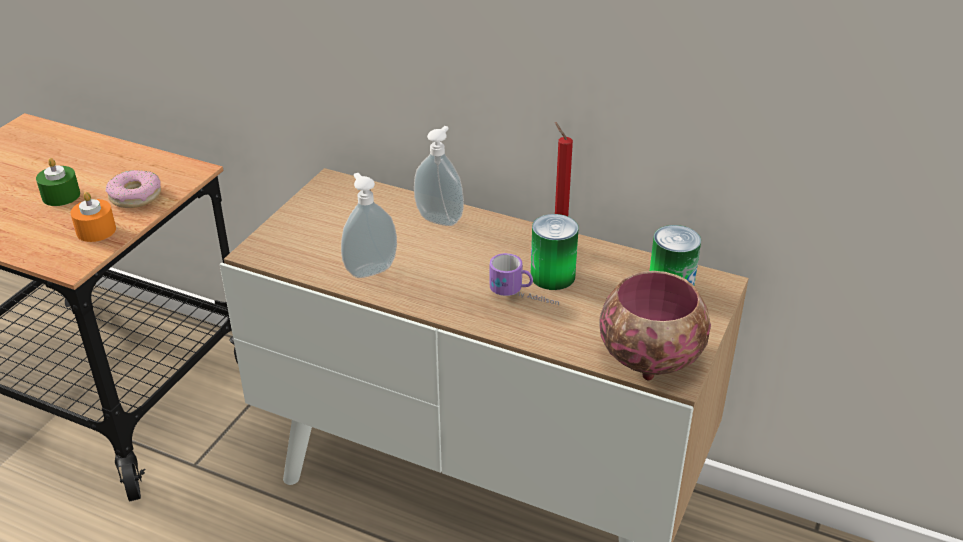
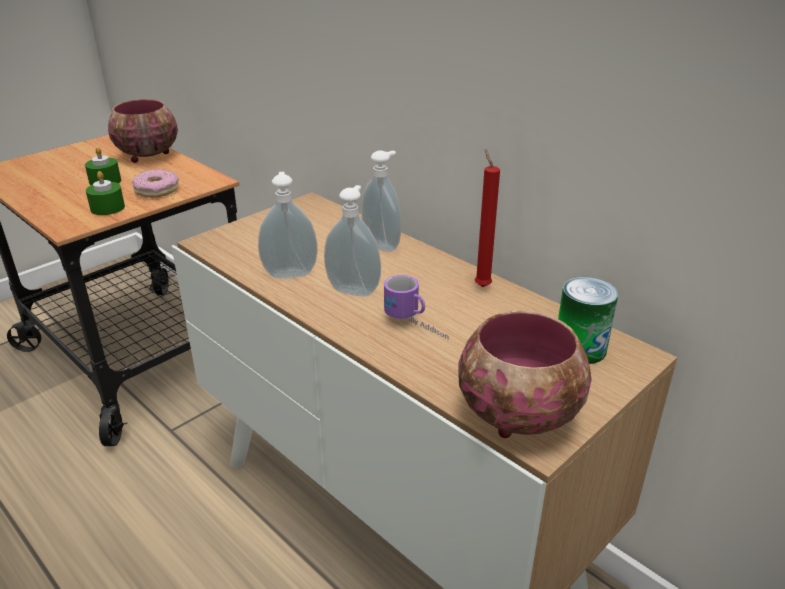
camera: 20 degrees right, 5 degrees down
(81, 150) = (146, 155): none -> bowl
(96, 230) = (107, 208): orange candle -> green candle
(444, 273) = (354, 289): none -> soap dispenser
(552, 276) = (459, 312): can -> none

